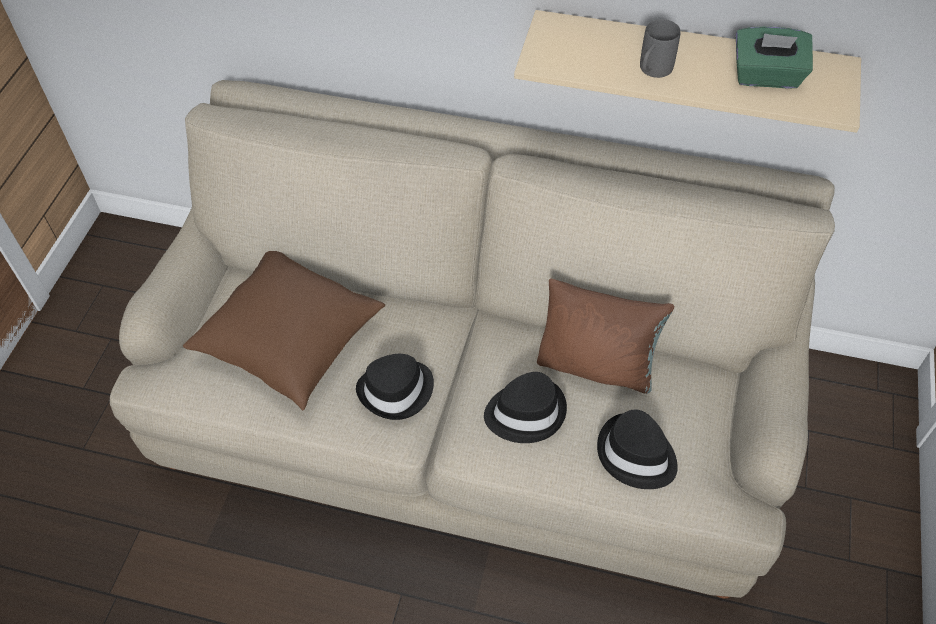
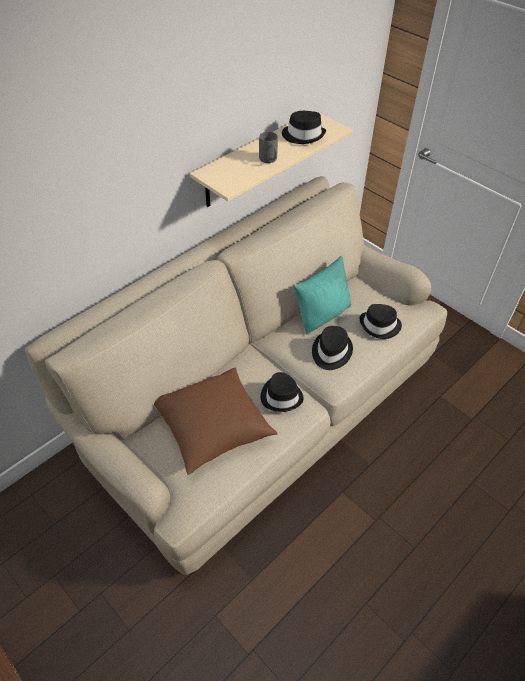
camera: 60 degrees left, 5 degrees down
(597, 365) = (322, 314): brown pillow -> turquoise pillow
(766, 77) = (303, 135): green tissue box -> black hat

